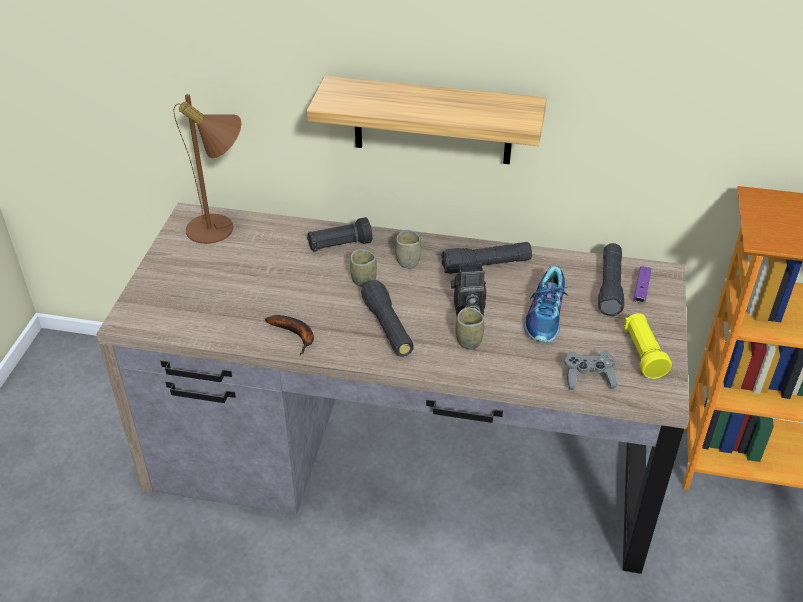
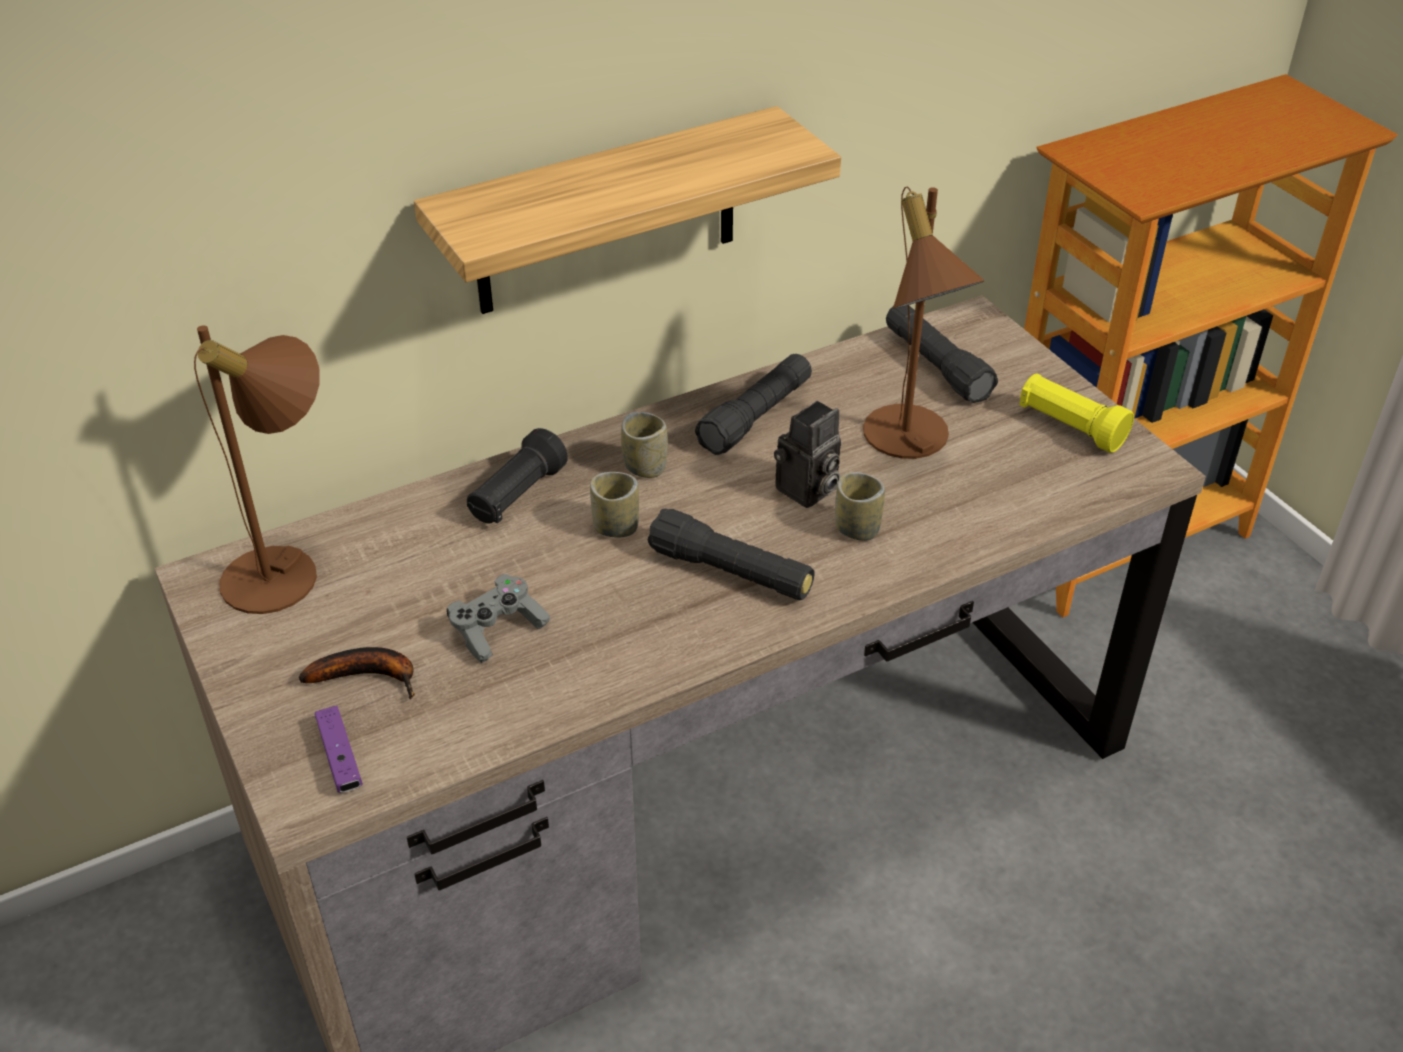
camera: 40 degrees left, 0 degrees up
(295, 335) = (613, 659): banana -> banana (370, 676)
(546, 316) = (909, 443): shoe -> brown table lamp
(588, 378) = (1048, 491): grey game controller -> grey game controller (497, 629)
(641, 289) = (973, 350): purple game controller -> purple game controller (340, 758)

